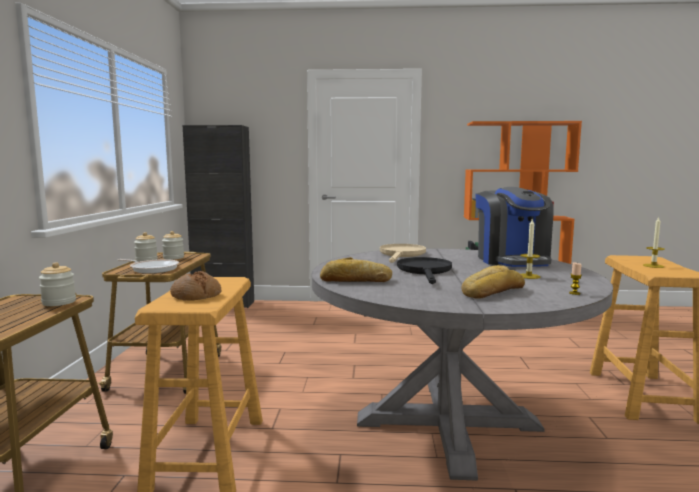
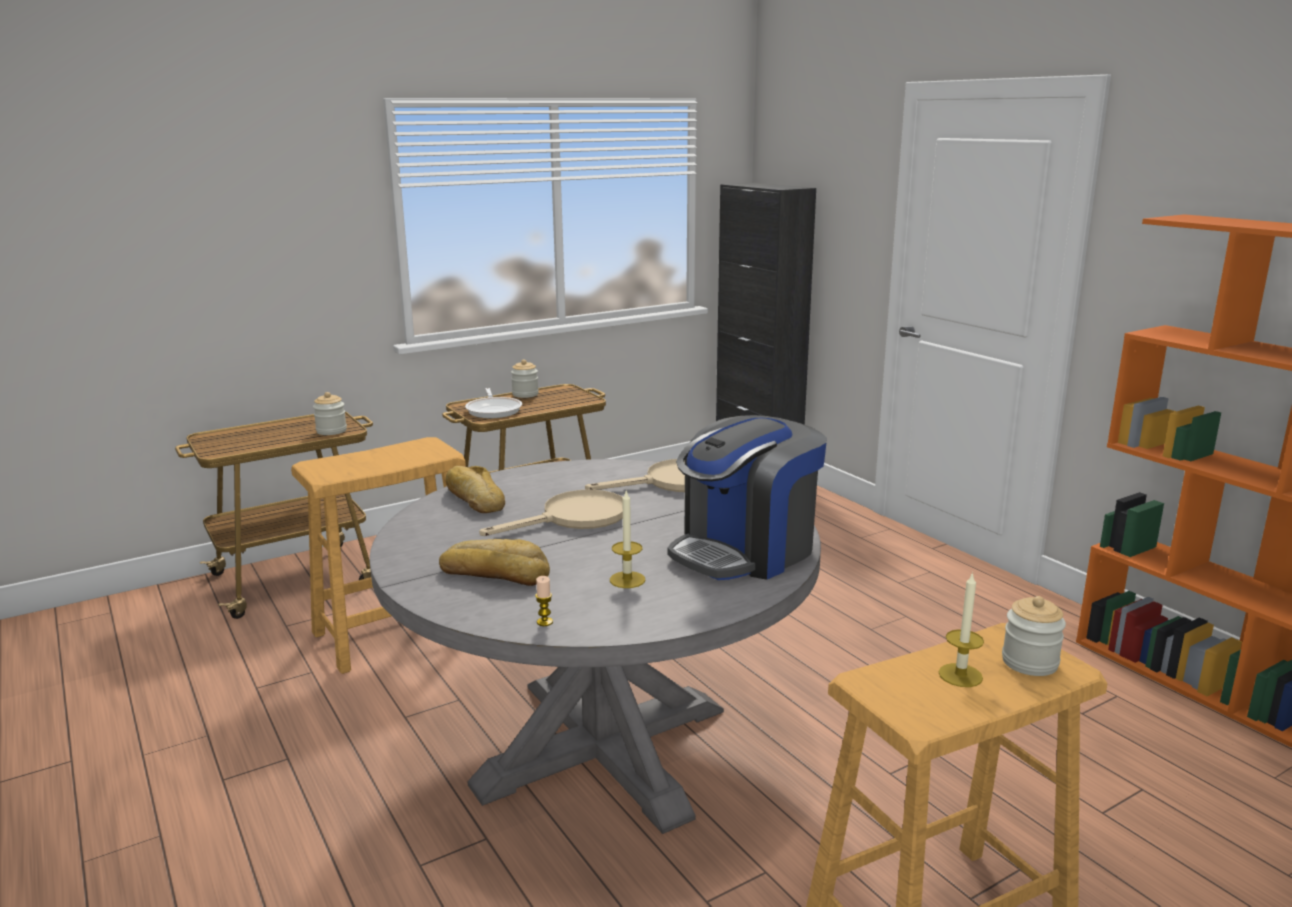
camera: 55 degrees right, 10 degrees up
(173, 258) = (558, 398): jar -> jar (1029, 662)
(196, 295) = (363, 462): bread -> none
(425, 271) = (574, 518): black frying pan -> beige frying pan

